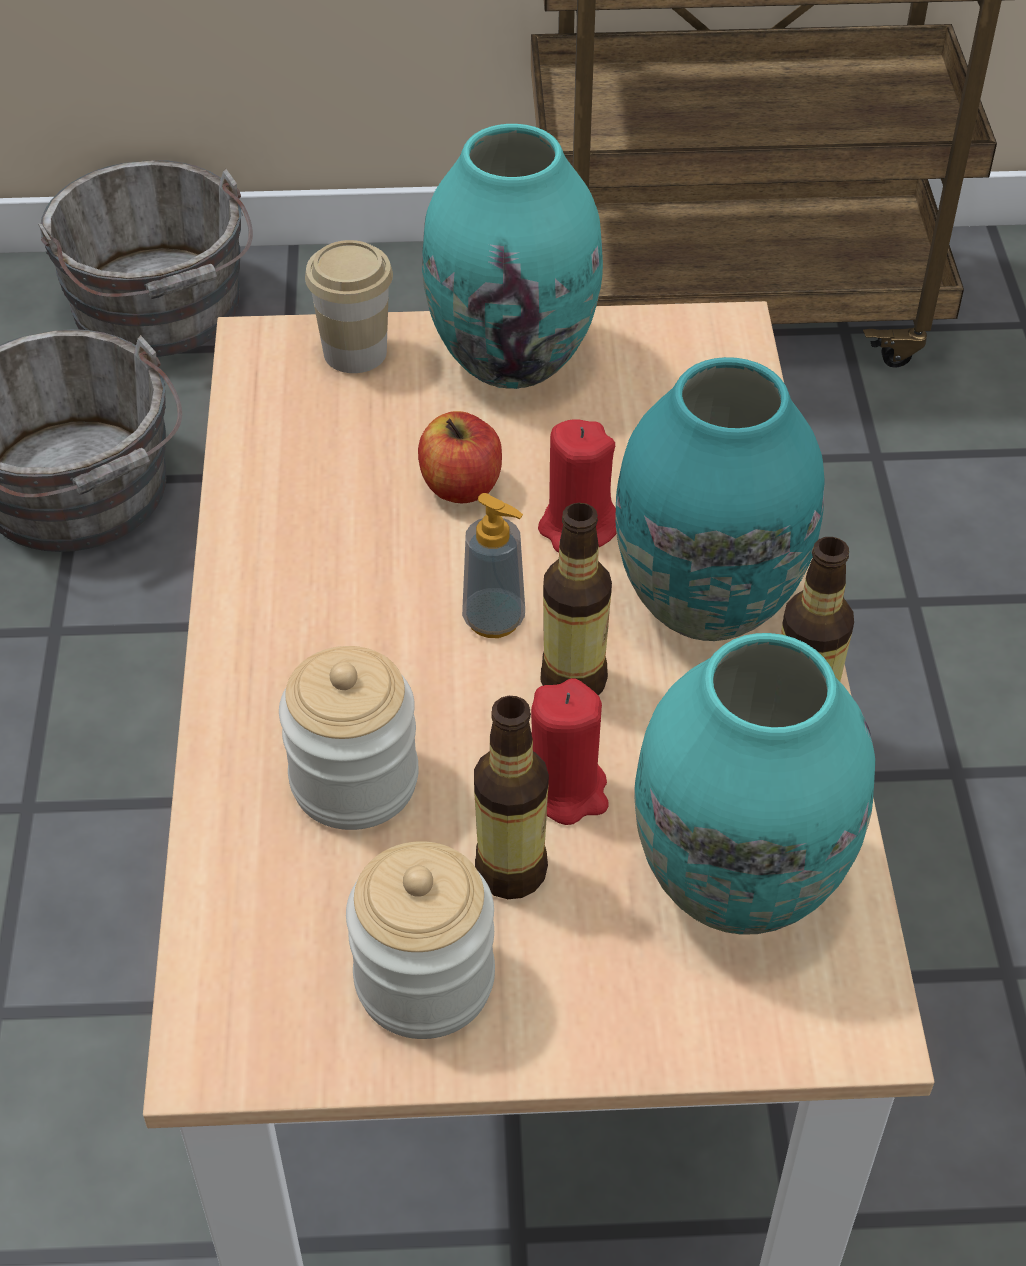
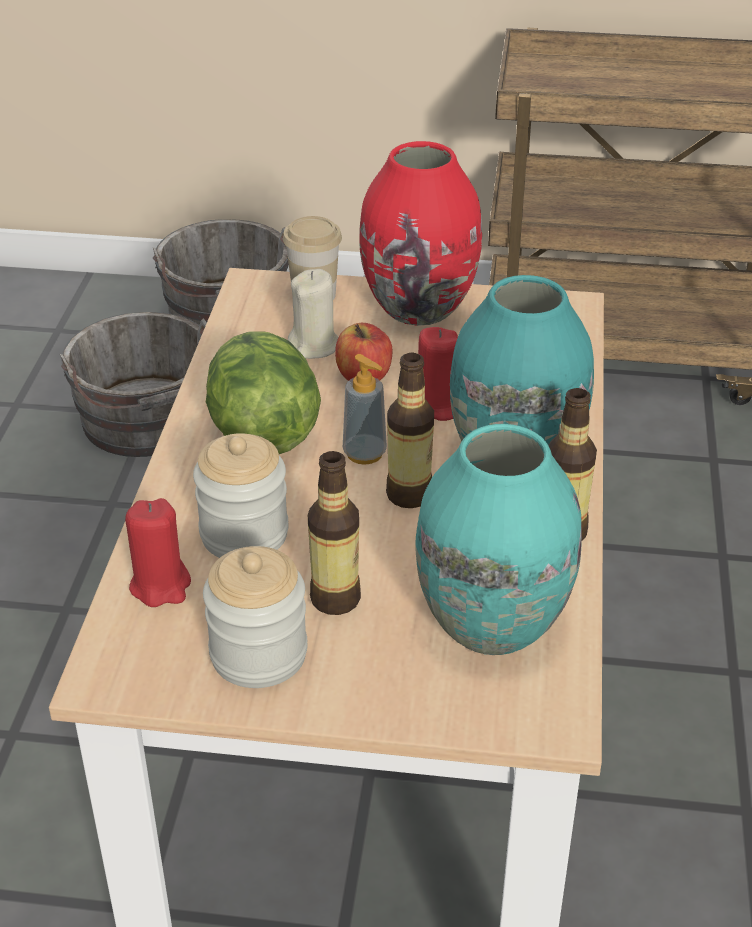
camera: 10 degrees right, 10 degrees down
(338, 603) = (262, 433): none -> lettuce
(377, 441) = (315, 346): none -> beige candle
(513, 357) = (419, 307): turquoise vase -> red vase
(566, 789) = (386, 556): red candle -> red candle (161, 585)

